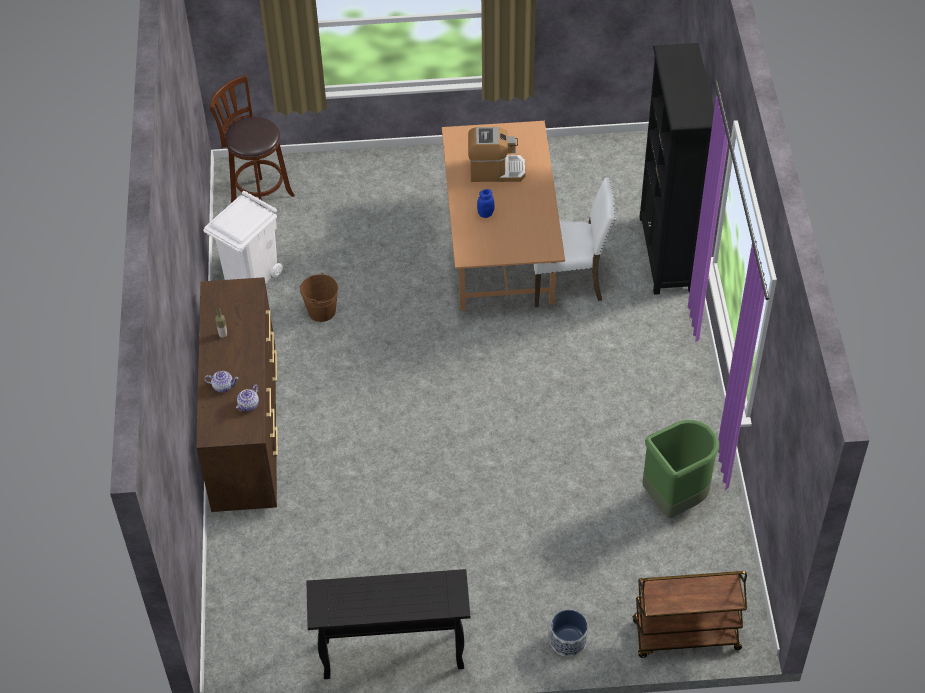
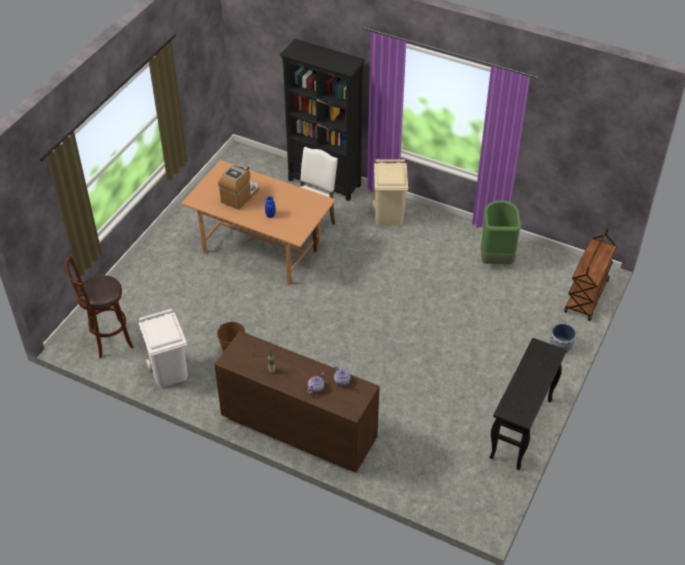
camera: 60 degrees left, 5 degrees down
(662, 347) = (389, 215): none -> beige trash can

